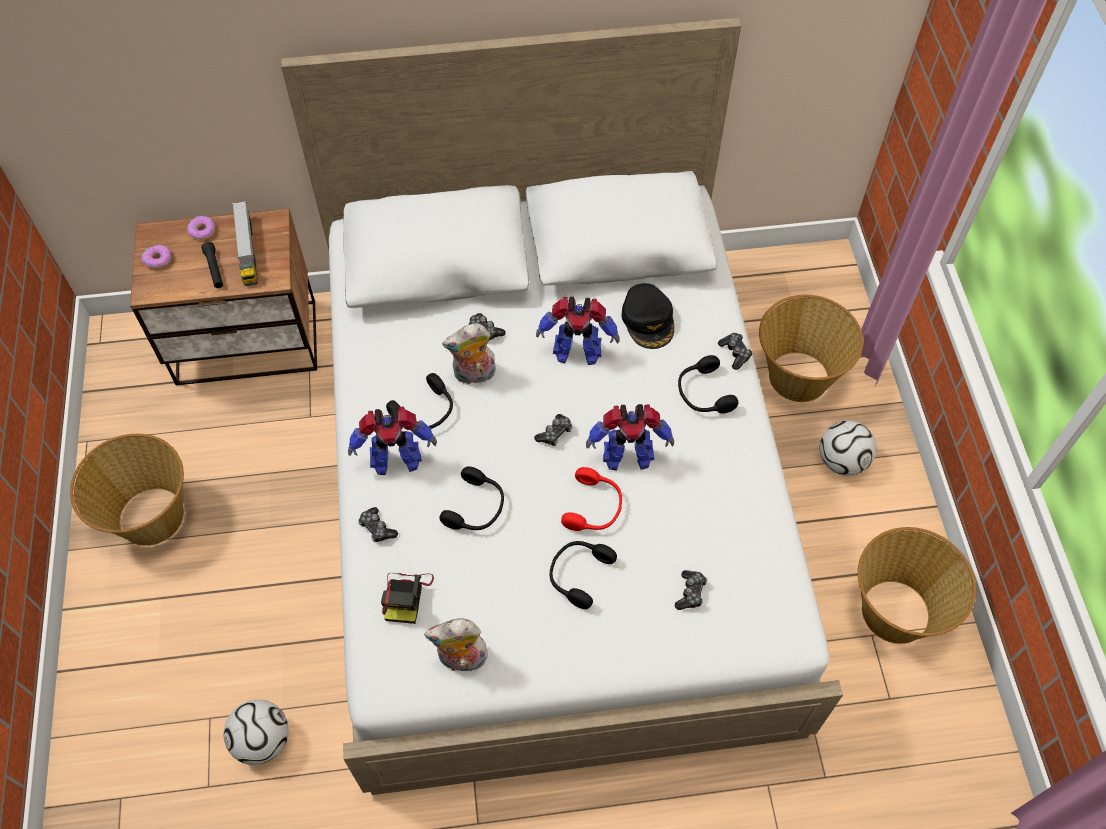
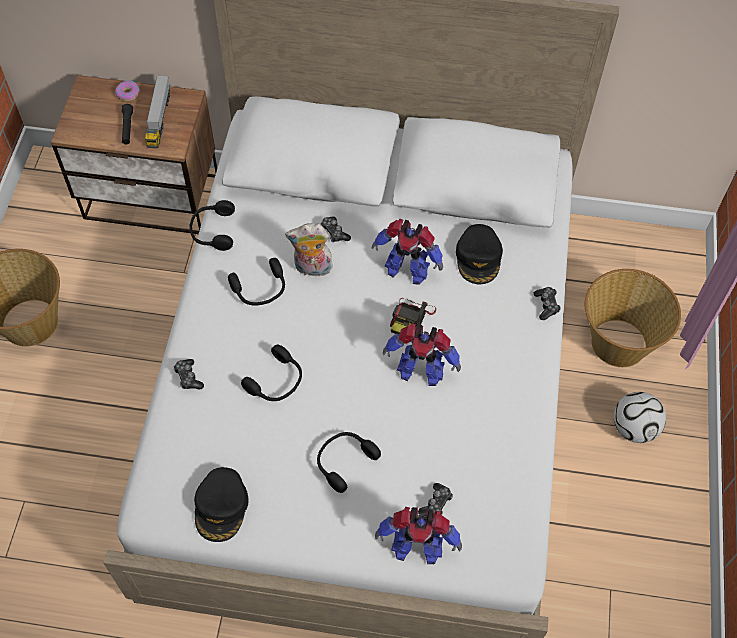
camera: 15 degrees right, 0 degrees up
(157, 260) = (84, 109): donut -> none
(262, 740) = (60, 531): football -> none
(395, 460) = (222, 324): toy robot -> toy robot (416, 548)
(406, 596) = (193, 440): camera -> camera (411, 318)
(461, 660) = (221, 507): plush toy -> black cap
(555, 433) = (364, 335): game controller -> none
(594, 507) = (377, 408): red headphones -> none
(703, 393) = (505, 333): black headphones -> black headphones (212, 231)
(896, 610) = (640, 574): basket -> none

